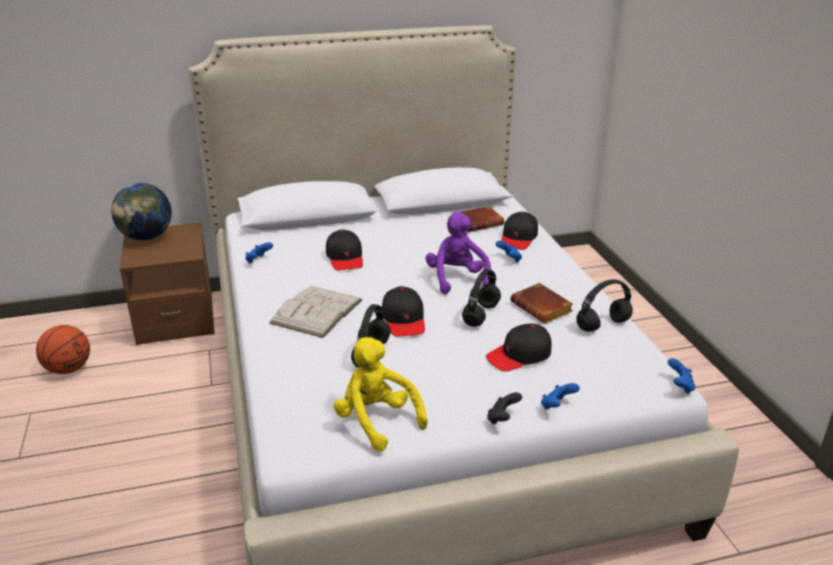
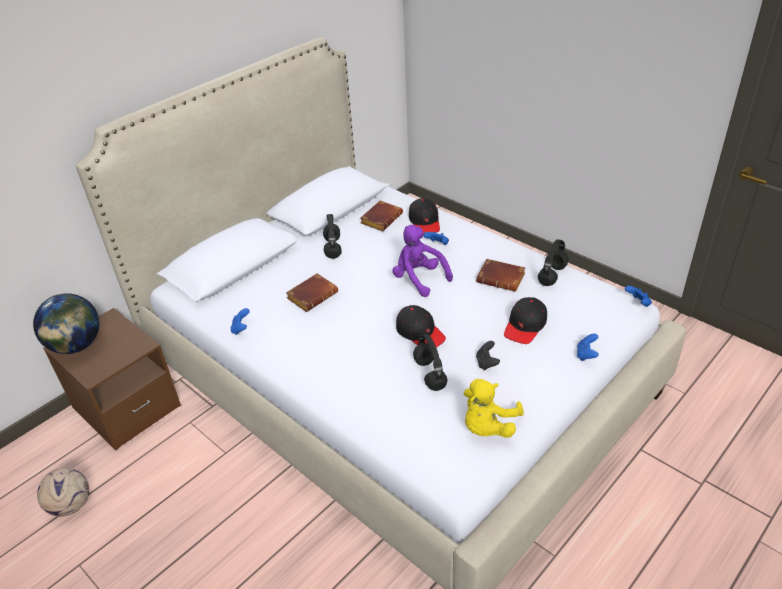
camera: 30 degrees left, 10 degrees up
(68, 369) = (70, 505): basketball -> football
(317, 311) = (345, 355): white book -> none
(345, 258) = (312, 295): black cap -> brown book
(376, 421) = (487, 426): yellow plush toy -> yellow plush toy turned 75 degrees counterclockwise
(481, 314) = (466, 303): black headphones -> black headphones (332, 248)
(502, 419) = (563, 381): black game controller -> black game controller (486, 363)

